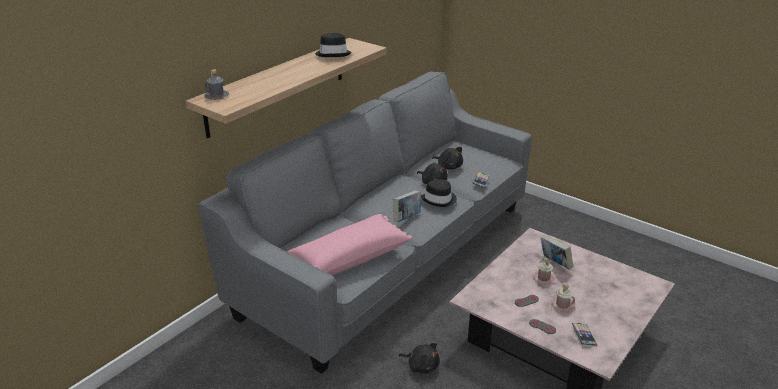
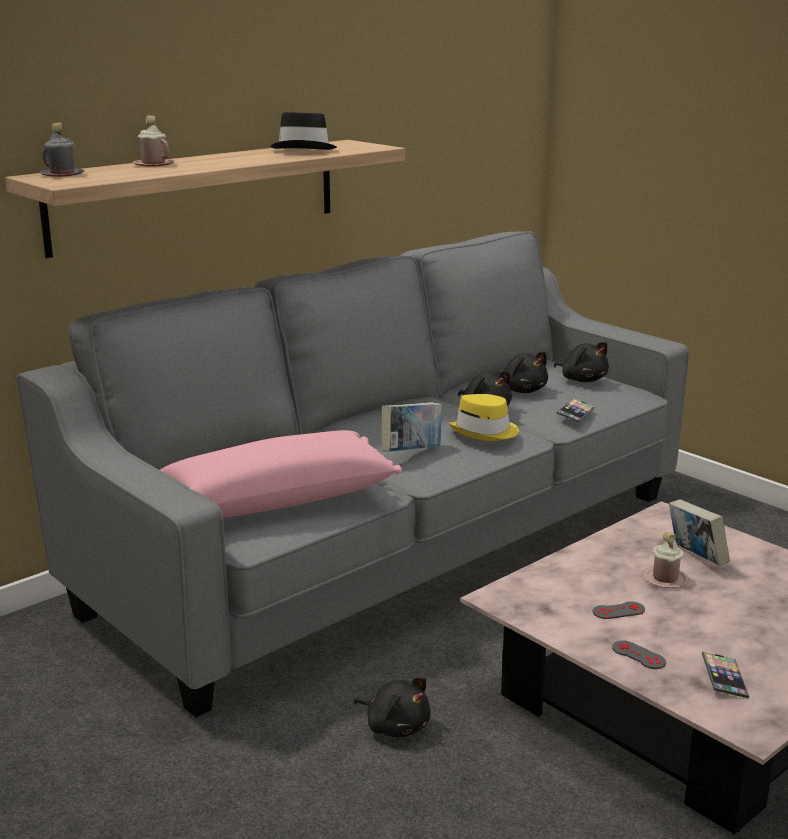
camera: 10 degrees right, 10 degrees down
(439, 199) = (485, 432): black hat -> yellow hat
(477, 156) = (582, 379): none -> black plush toy
(562, 305) = (692, 625): pink mug -> pink mug (153, 164)

